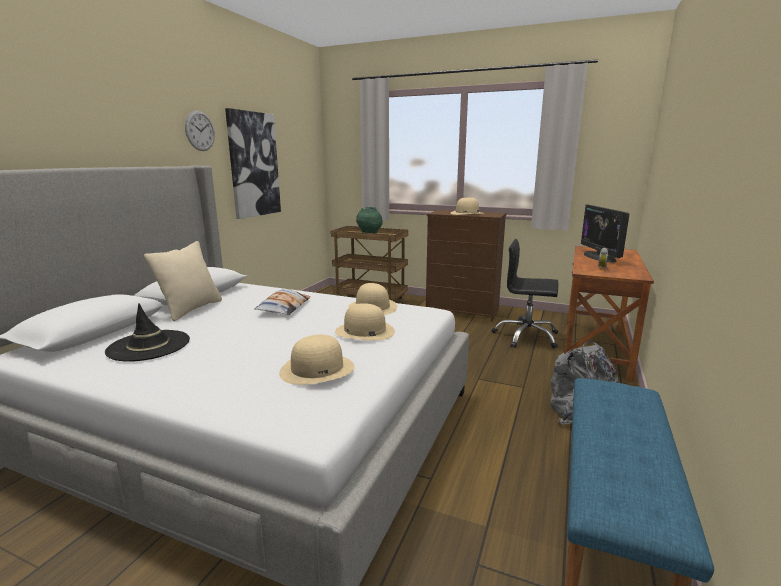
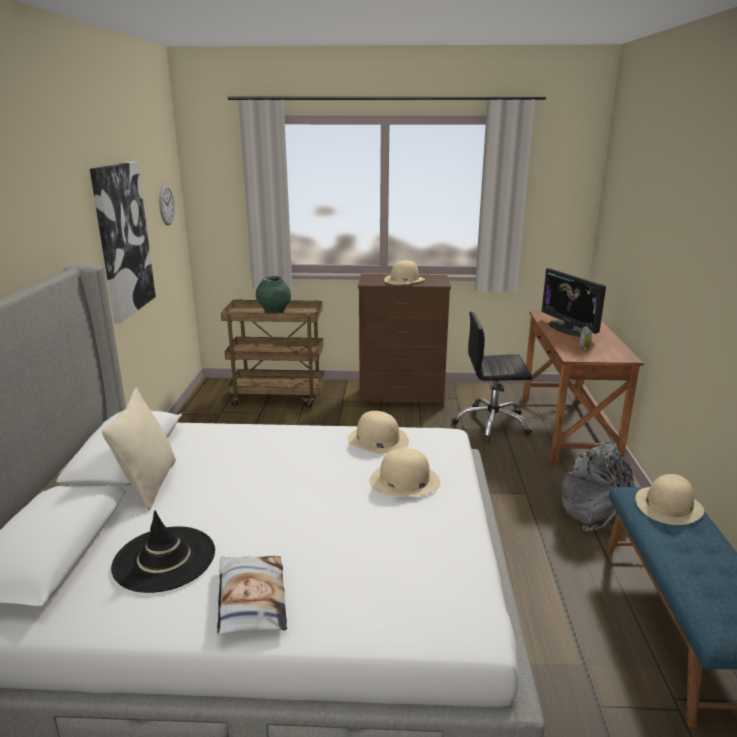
camera: 20 degrees left, 5 degrees up
(200, 131) = (69, 211): wall clock -> wall clock (166, 205)
(283, 307) = (271, 459): pillow -> pillow (250, 599)
(317, 369) = (410, 549): beige hat -> beige hat (668, 505)

